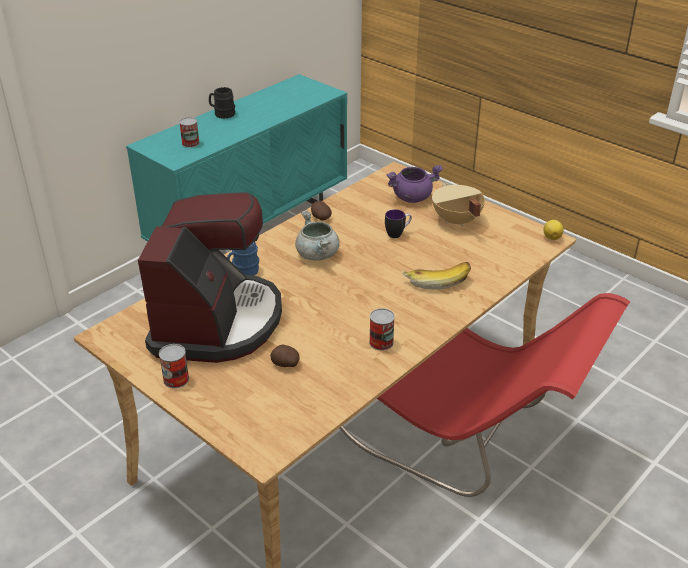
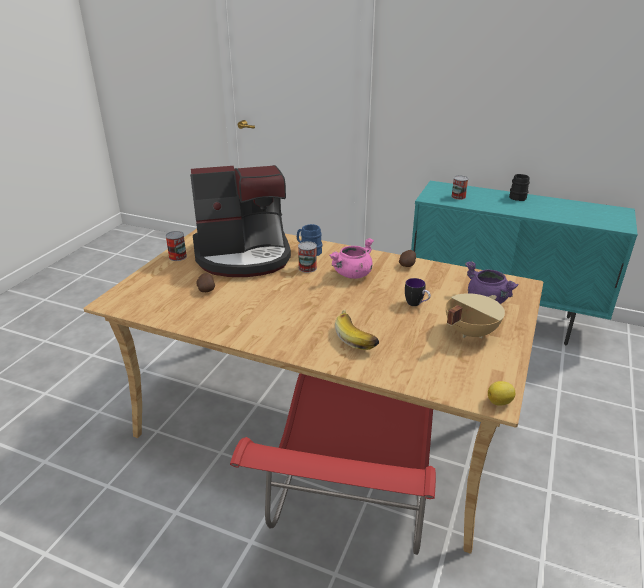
camera: 70 degrees right, 5 degrees down
(318, 255) = (352, 274): grey cooking pot -> pink cooking pot
(381, 342) = (250, 324): can -> can (307, 268)

